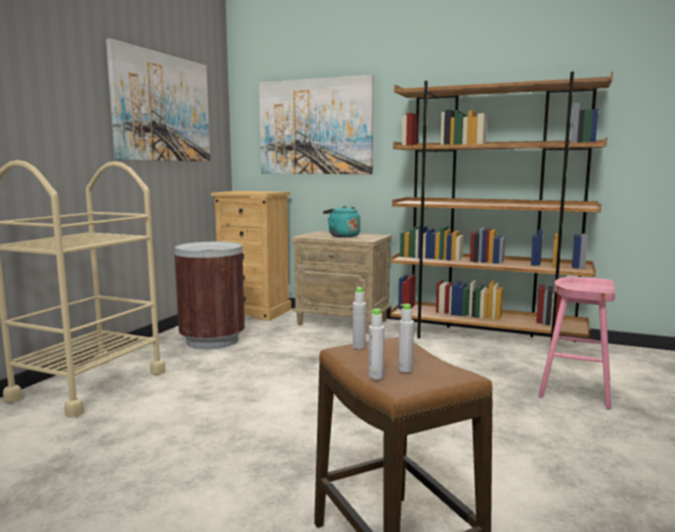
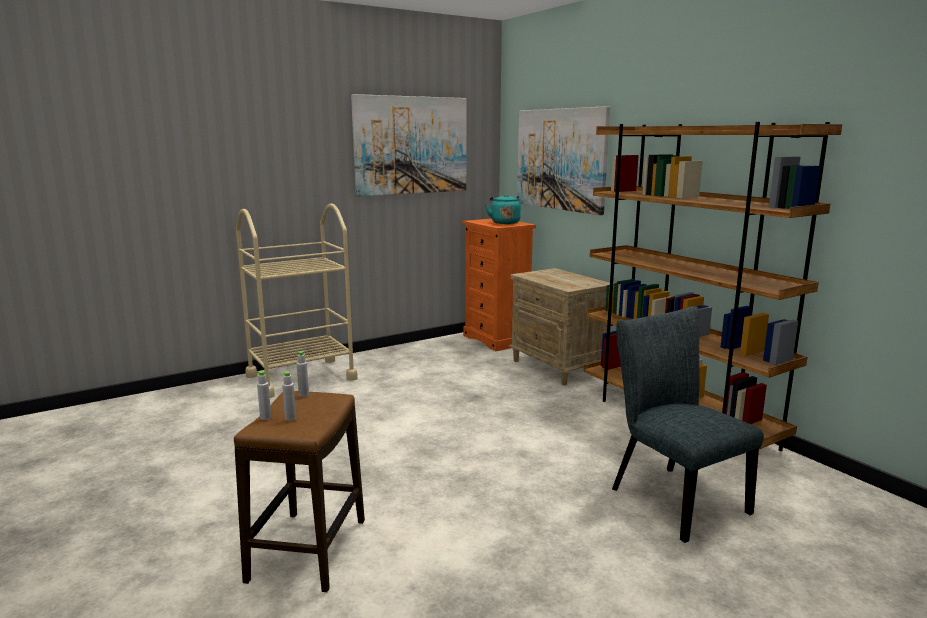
camera: 35 degrees right, 5 degrees up
(212, 340) = (424, 360): brown trash can -> none
(255, 312) = (497, 339): beige dresser -> orange dresser
(342, 236) = (559, 279): turquoise kettle -> turquoise kettle (504, 222)
(575, 388) = (671, 497): pink stool -> grey chair

